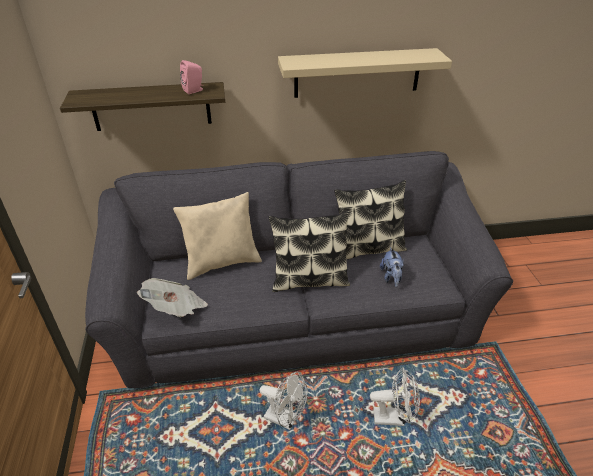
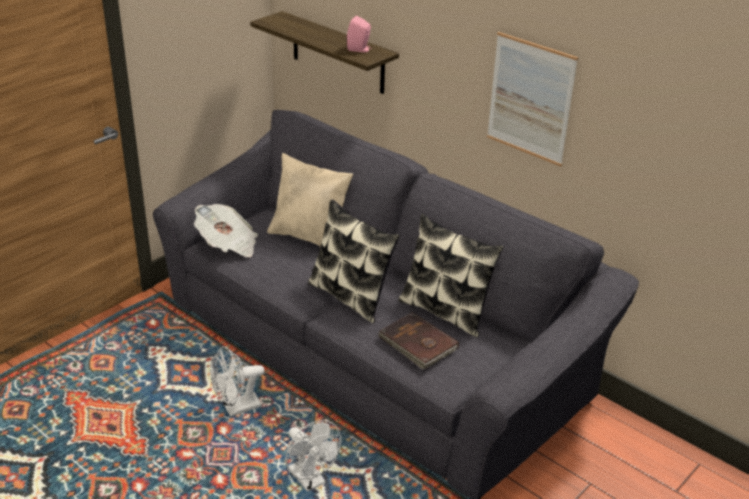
camera: 50 degrees right, 5 degrees down
(286, 419) = (237, 409): white fan -> white fan turned 75 degrees clockwise
(357, 73) = (530, 99): beige shelf -> picture
(391, 277) = (417, 344): plush toy -> brown book

